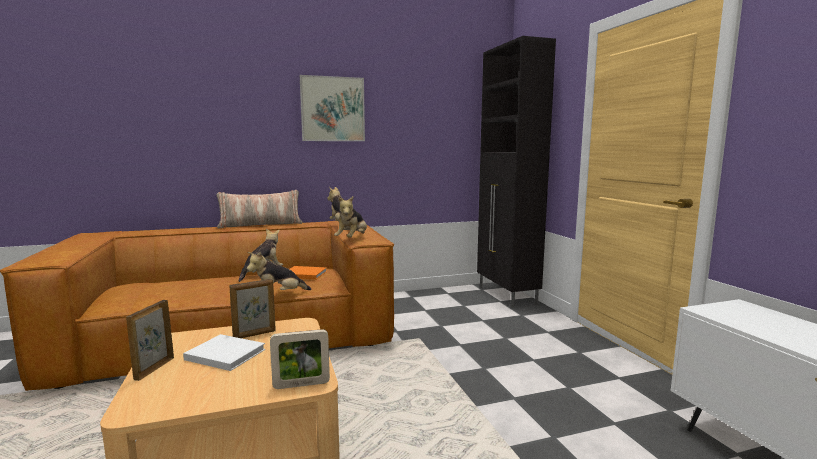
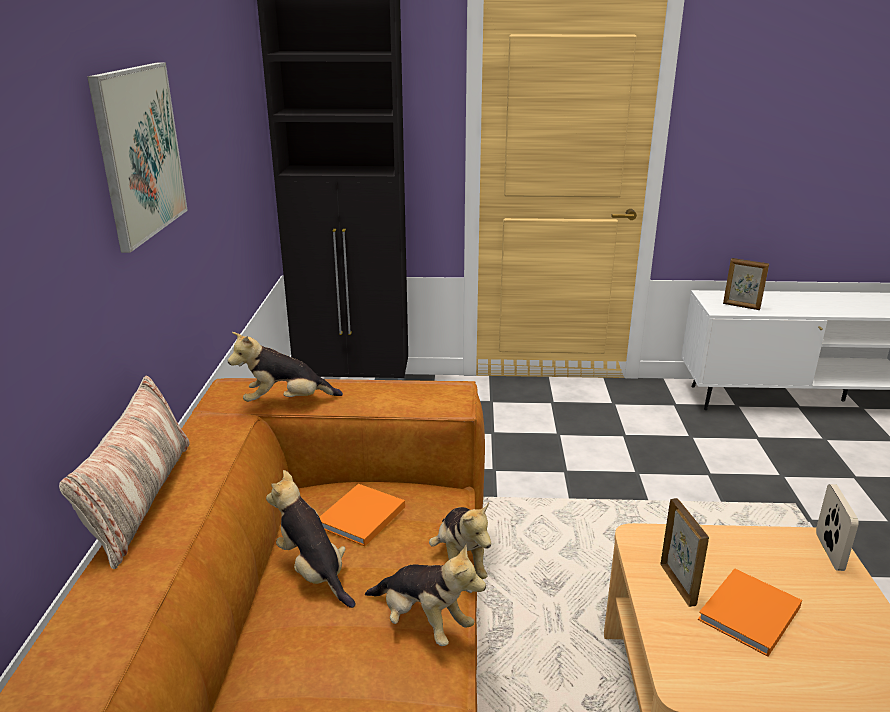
camera: 70 degrees left, 15 degrees up
(153, 368) = (799, 687): picture frame -> picture frame (741, 306)
(223, 354) = (748, 615): white book -> orange book
(352, 239) = (420, 407): plush toy -> plush toy (423, 623)

